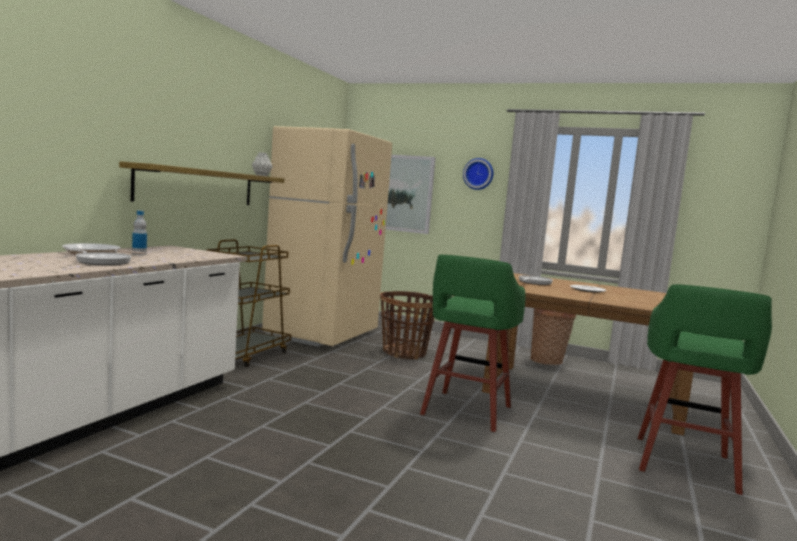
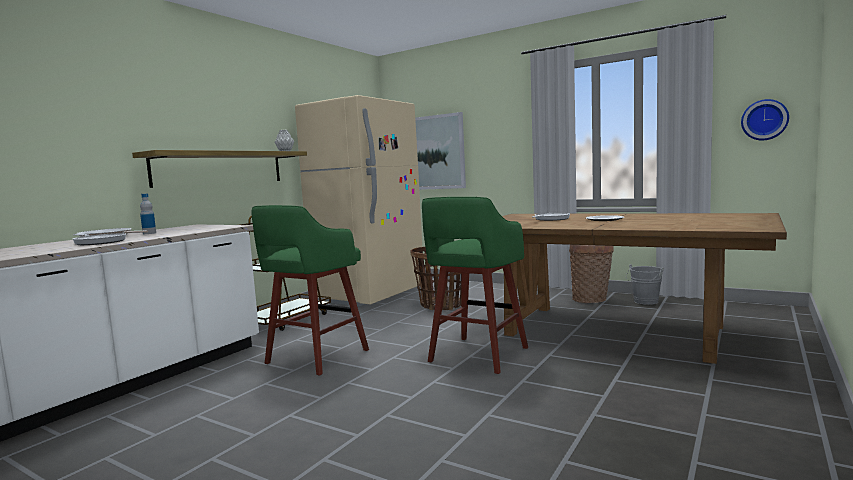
camera: 10 degrees right, 0 degrees up
(478, 174) = (504, 121): wall clock -> wall clock (764, 120)
(598, 368) = (644, 302): none -> grey bucket
(684, 465) = (704, 395): green stool -> green stool (315, 357)

